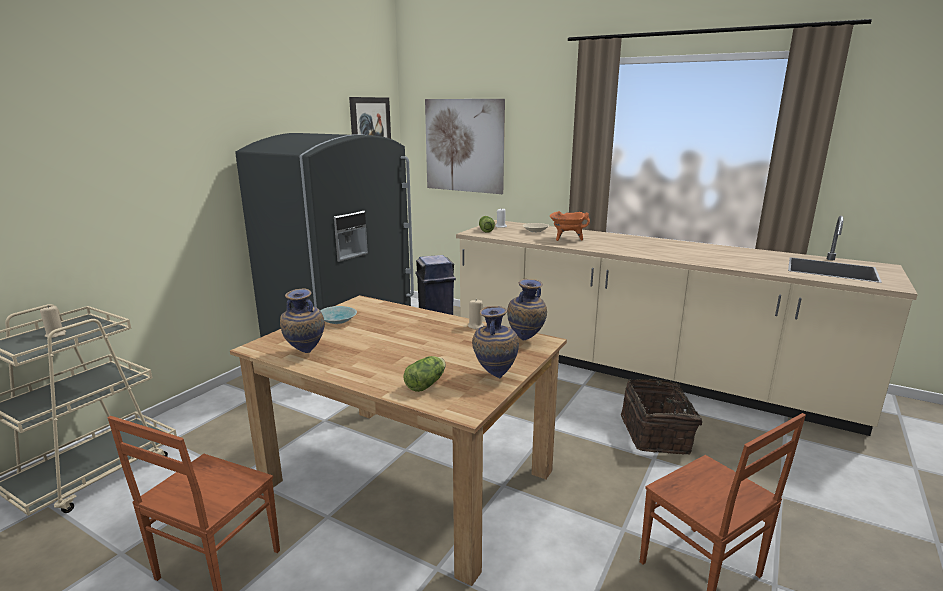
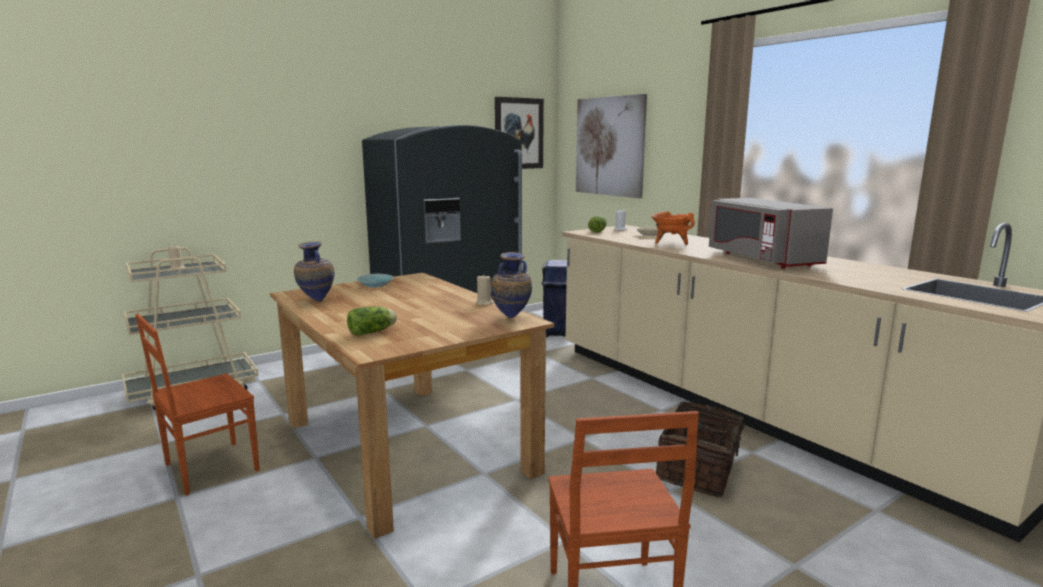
camera: 25 degrees right, 5 degrees down
(494, 376) = (436, 336): vase -> none
(659, 251) = (760, 259): none -> grey microwave

